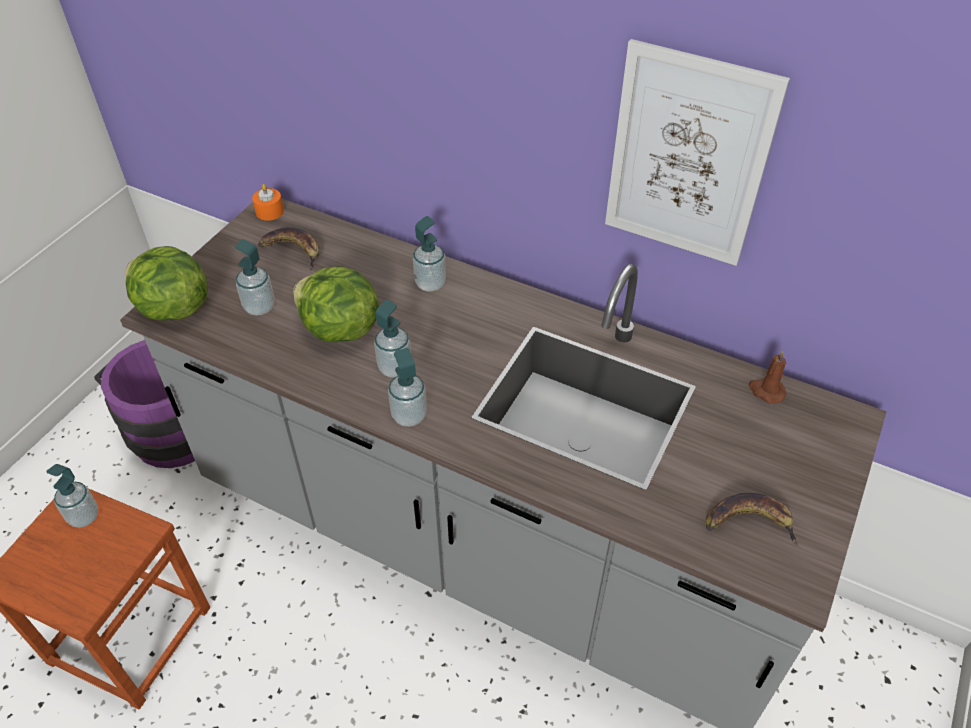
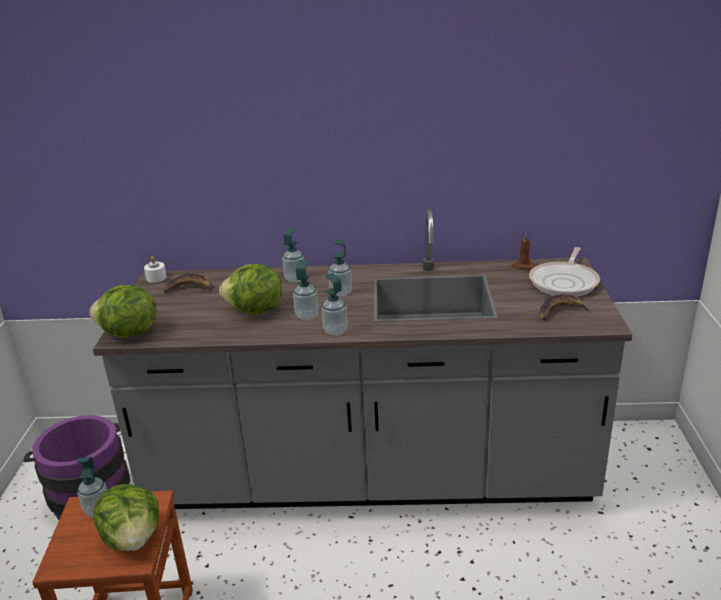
camera: 25 degrees left, 20 degrees down
(94, 577) = (133, 538): none -> lettuce
(259, 307) = (191, 317): soap dispenser -> soap dispenser (341, 292)
(269, 211) = (156, 278): orange candle -> white candle
(688, 157) = (440, 139): picture -> none
(807, 456) = (565, 282): none -> frying pan

